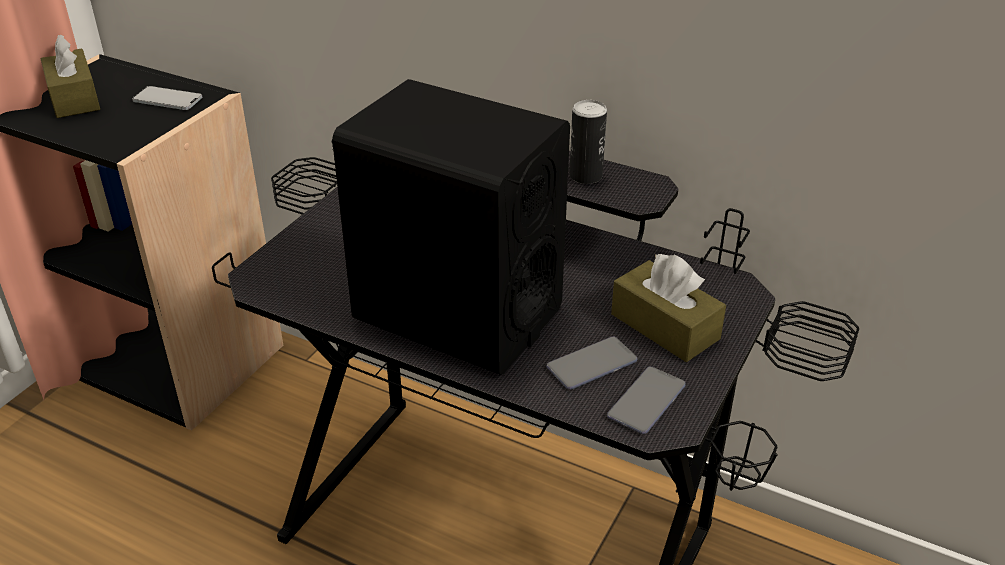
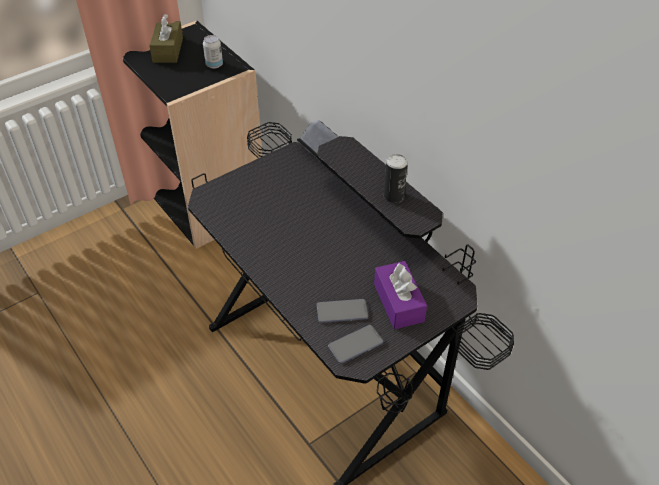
camera: 25 degrees right, 10 degrees up
(168, 100) = (214, 65): phone -> can
(456, 313) = (291, 254): black speaker -> none
(665, 326) = (398, 302): brown tissue box -> purple tissue box

